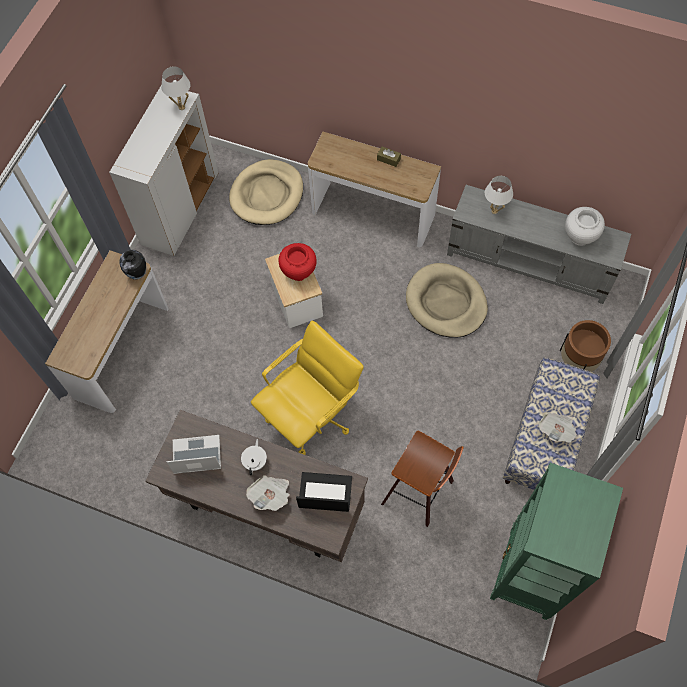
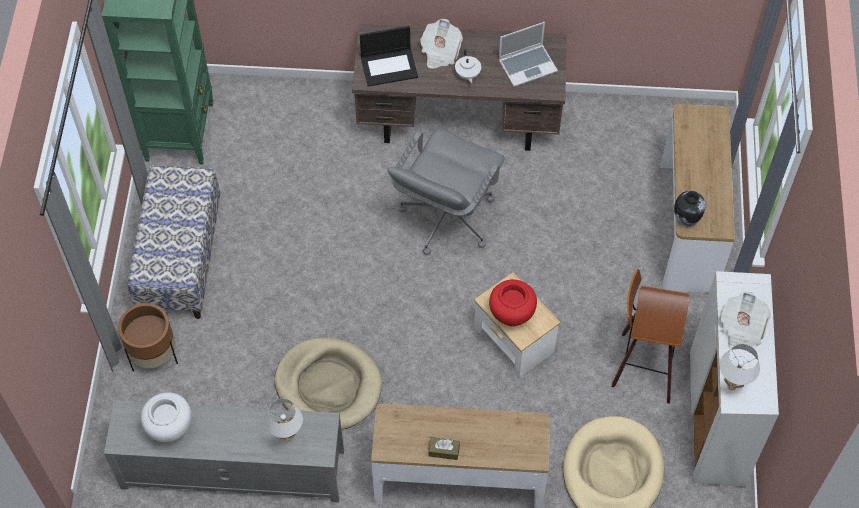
camera: 160 degrees right, 5 degrees down
(311, 415) = (446, 218): yellow office chair -> grey office chair
(420, 491) = (305, 175): stool -> stool (643, 365)
(557, 430) = (168, 215): newspaper -> newspaper (741, 328)

